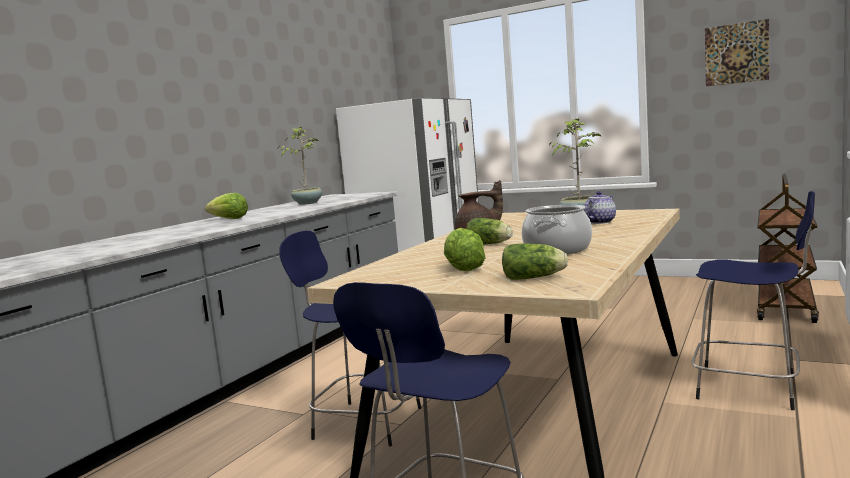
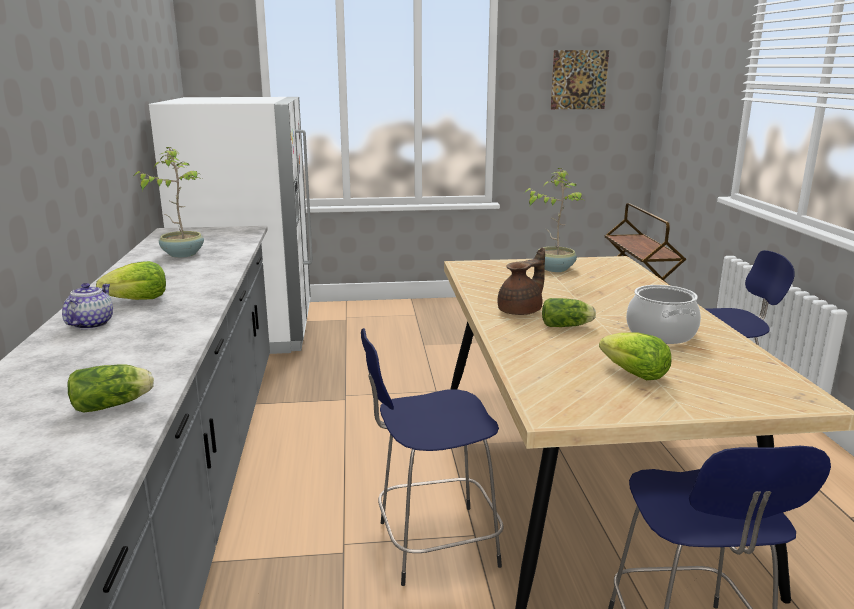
camera: 35 degrees left, 10 degrees up
(535, 278) = (739, 385): lettuce -> lettuce (114, 405)
(600, 222) = (600, 281): teapot -> teapot (91, 324)

